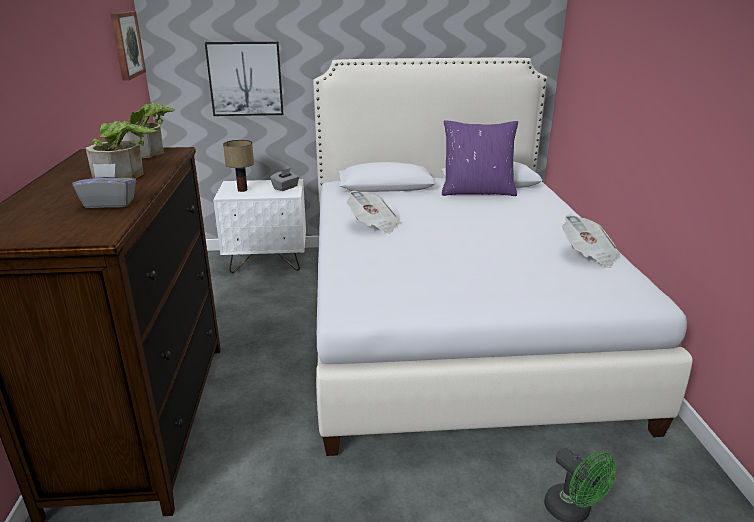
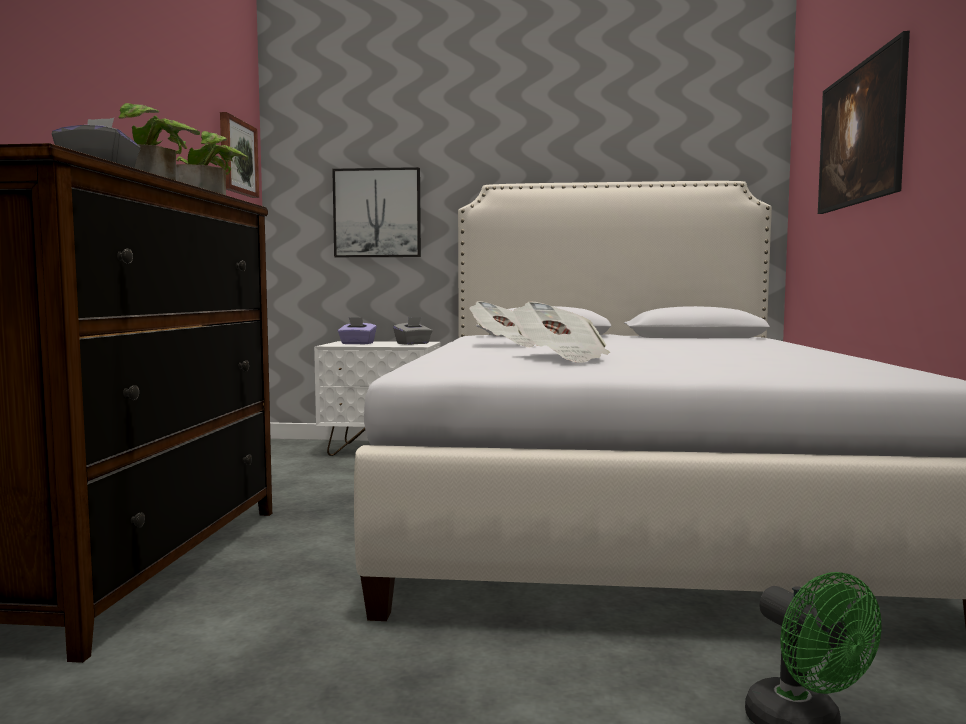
camera: 10 degrees right, 20 degrees down
(243, 190) = (357, 343): table lamp -> purple tissue box
(477, 192) = (672, 338): purple pillow -> none
(588, 255) = (829, 359): newspaper -> newspaper (560, 358)
(614, 88) = (858, 169): none -> picture

